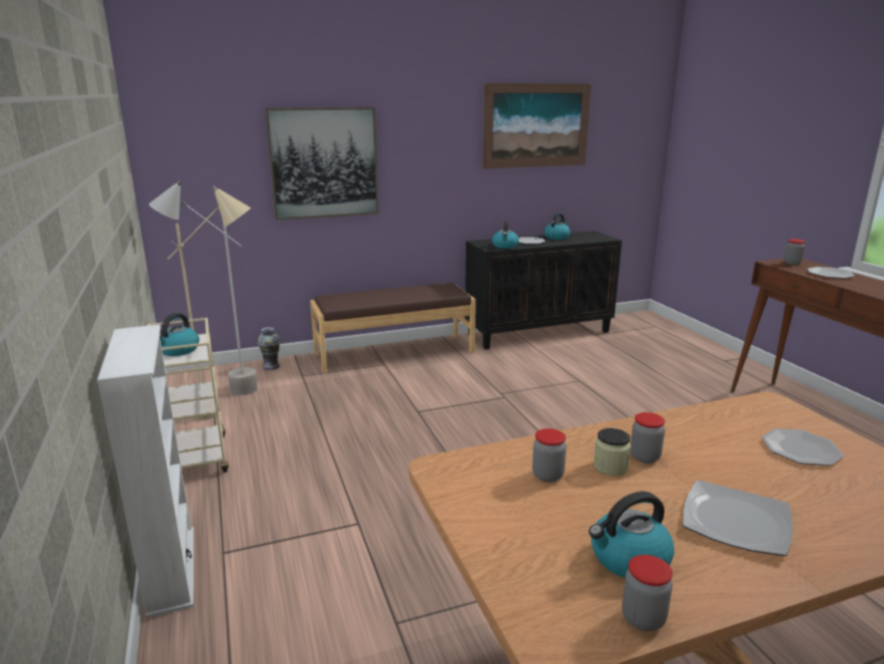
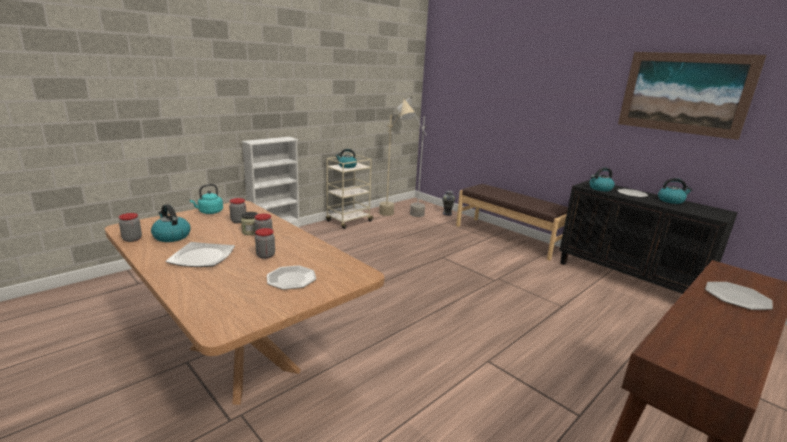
camera: 65 degrees right, 0 degrees up
(324, 163) = (505, 101): picture -> none
(479, 507) = (209, 212): none -> turquoise kettle
(792, 263) = (748, 279): jar -> jar (265, 255)

